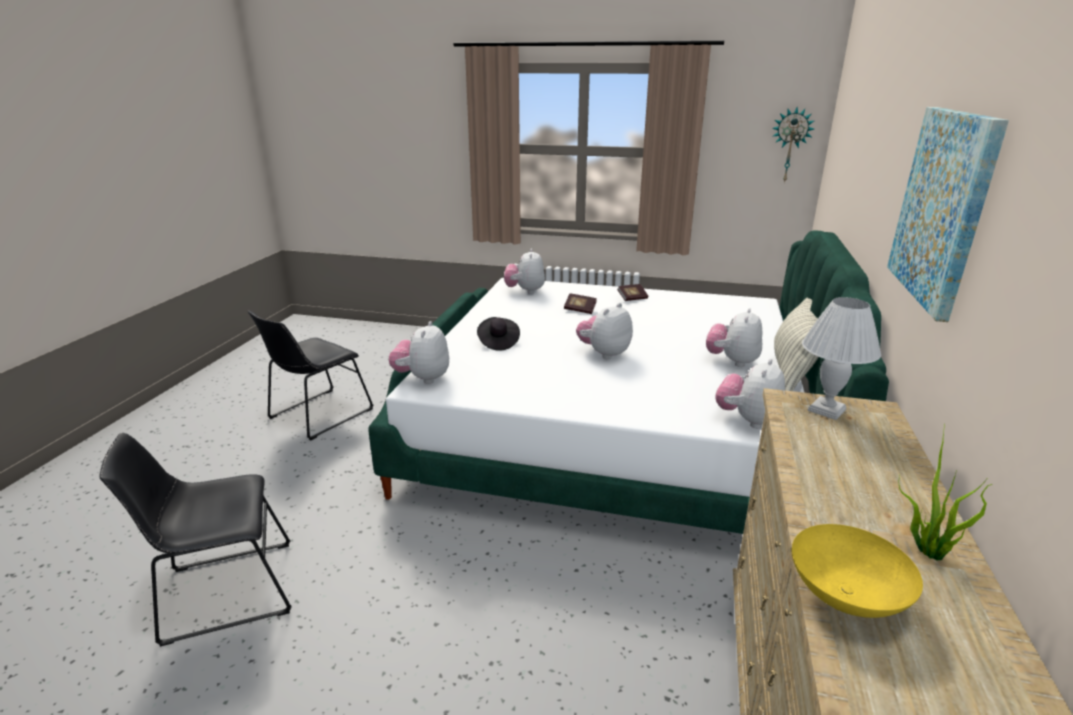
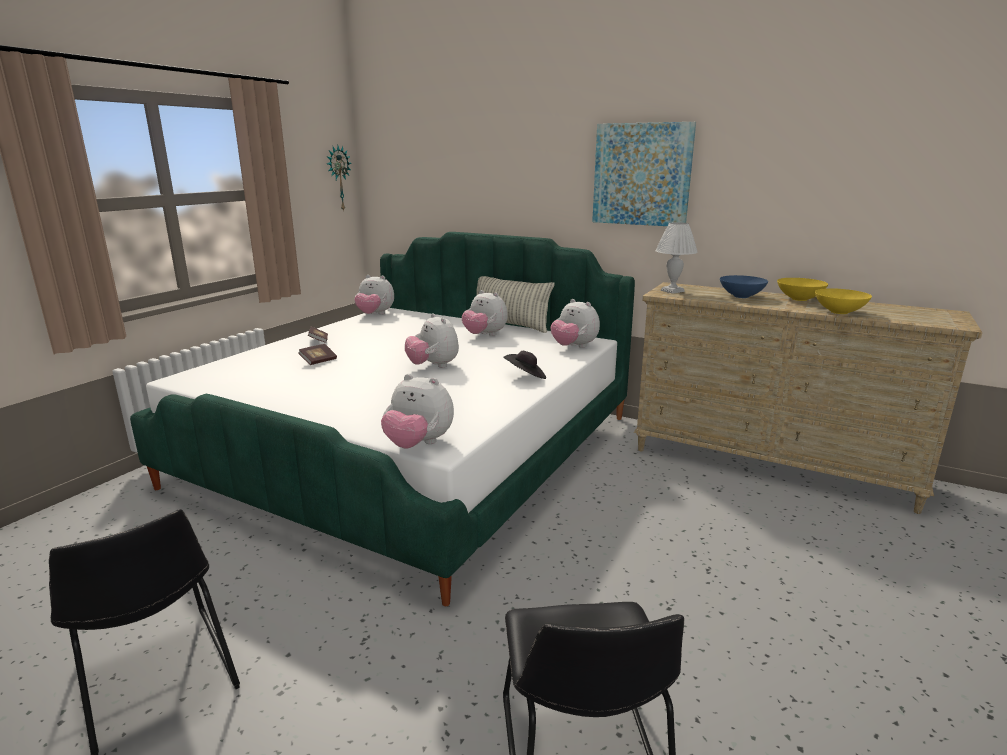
camera: 75 degrees left, 5 degrees down
(498, 342) = (360, 402): black hat -> black hat (525, 377)
(525, 291) = (222, 376): plush toy -> plush toy (375, 315)
(864, 476) = (741, 296): none -> blue bowl
(927, 551) = (799, 299): potted plant -> yellow bowl

